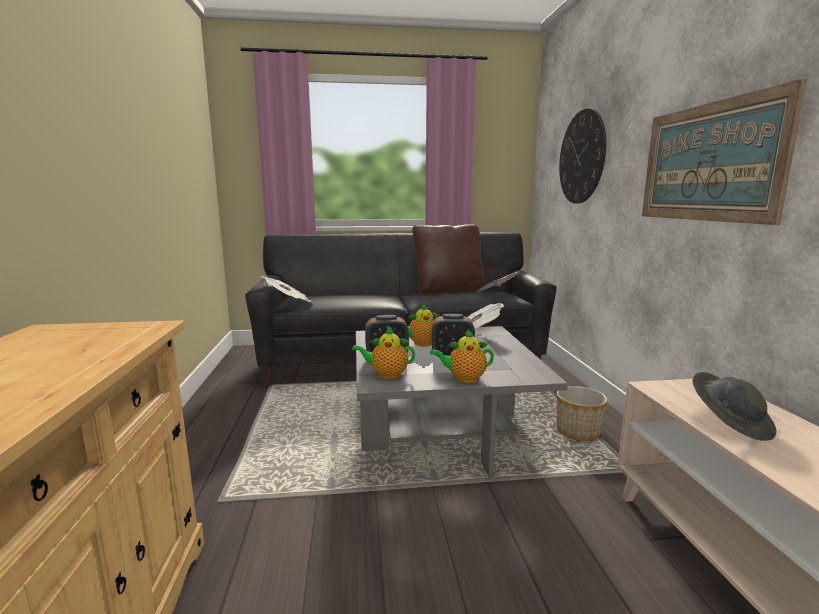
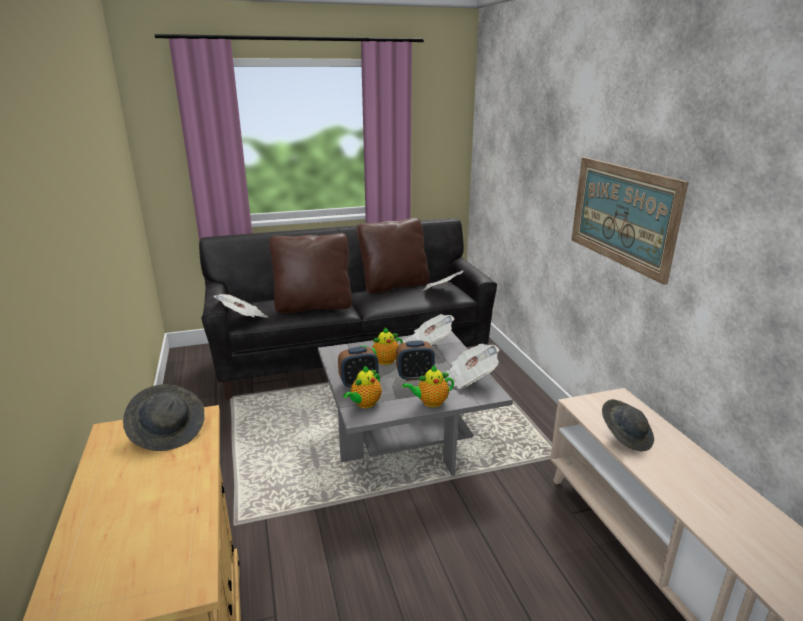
camera: 10 degrees left, 10 degrees up
(103, 333) = (168, 431): none -> grey hat
(361, 298) = (313, 306): none -> brown pillow
(386, 375) = (364, 404): teapot -> teapot turned 45 degrees counterclockwise
(514, 362) = (468, 379): none -> newspaper
(577, 432) = (518, 422): planter -> none
(581, 157) = (519, 161): wall clock -> none

